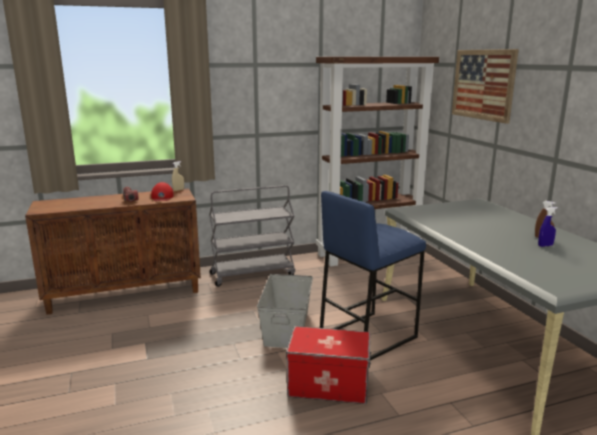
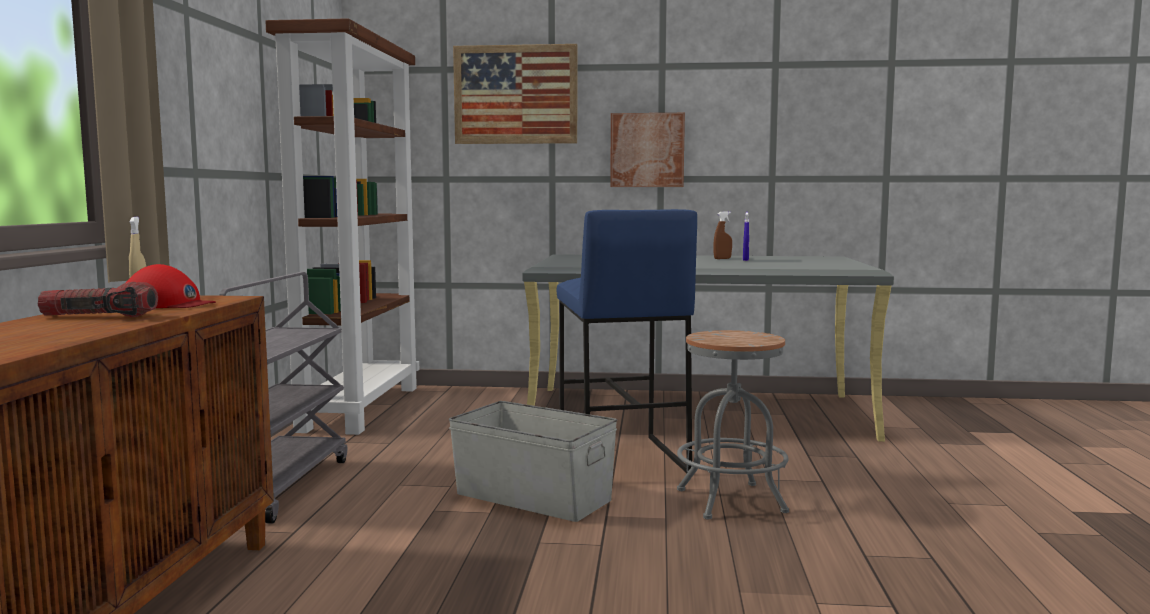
camera: 65 degrees left, 10 degrees down
(329, 385) = (730, 501): storage box -> grey stool
(548, 136) = (647, 150): none -> picture

